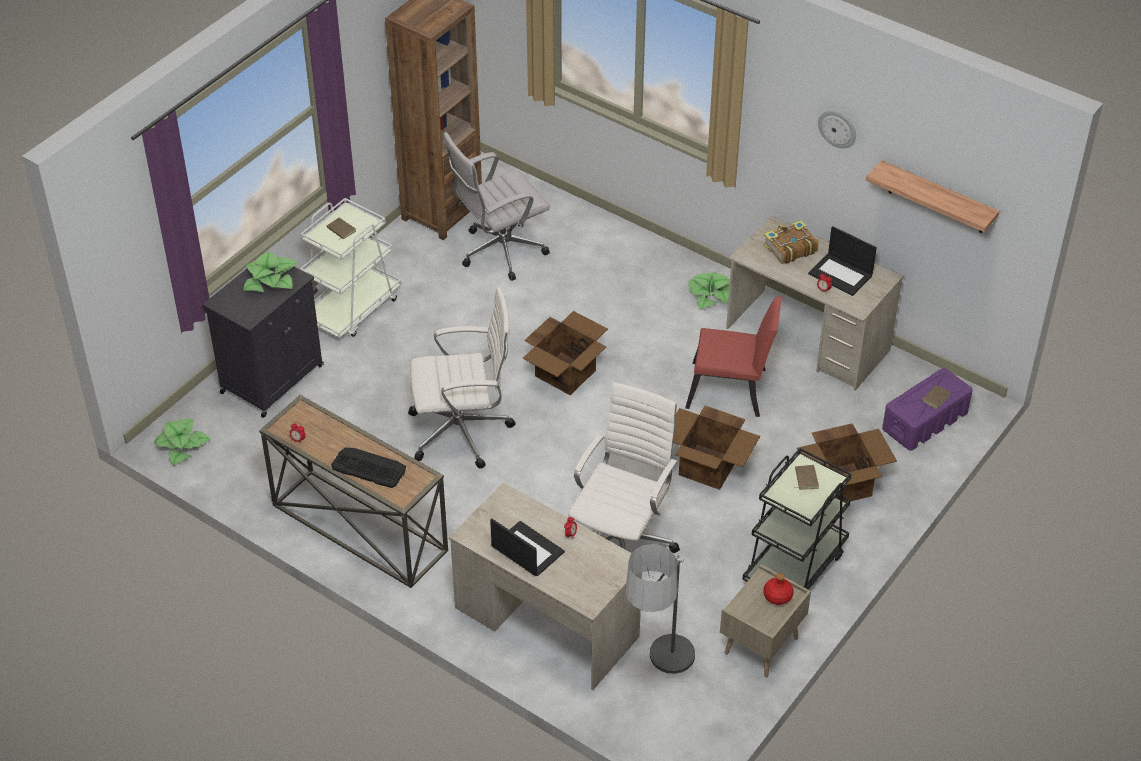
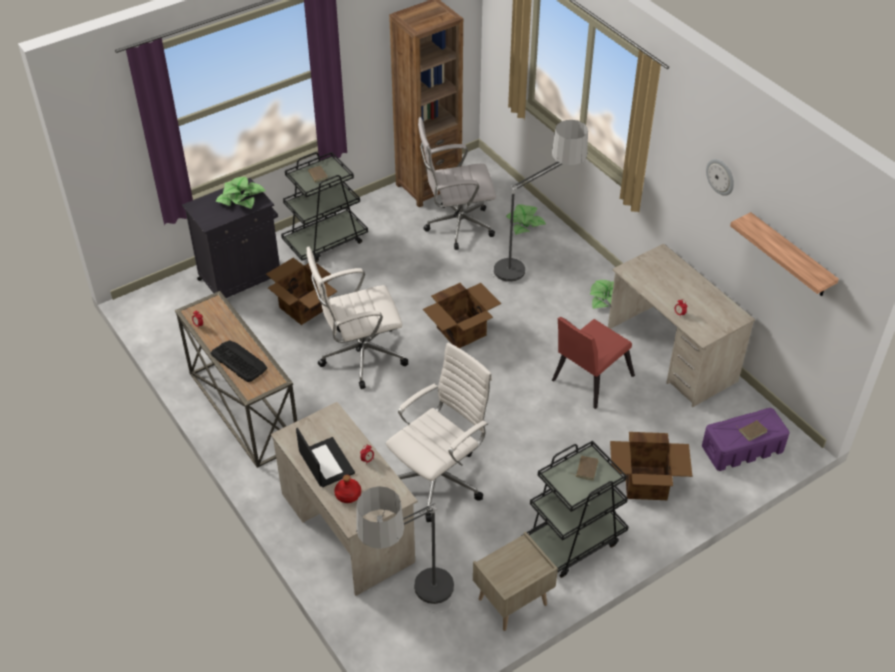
camera: 20 degrees right, 0 degrees up
(182, 445) = (150, 310): potted plant -> potted plant (525, 223)
(352, 308) = (326, 241): white cart -> black cart
(463, 431) = (360, 355): white office chair -> white office chair turned 150 degrees clockwise
(610, 278) = (533, 266): none -> floor lamp
(708, 467) = (540, 437): cardboard box -> cardboard box (304, 308)
(732, 391) = (588, 380): red chair -> red chair turned 105 degrees clockwise
(778, 596) = (528, 564): red bottle -> red bottle (348, 495)
(789, 248) = (666, 273): book -> none
(841, 274) = (701, 305): laptop -> none

